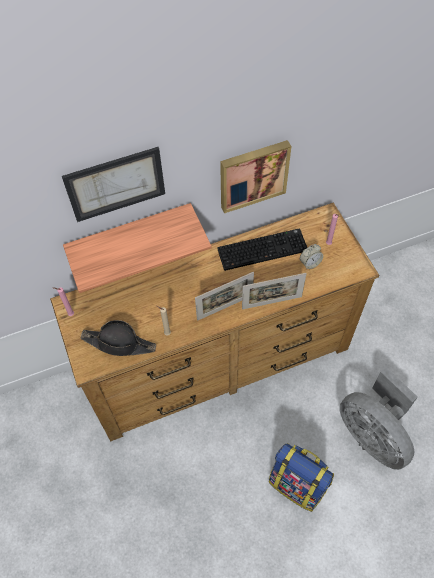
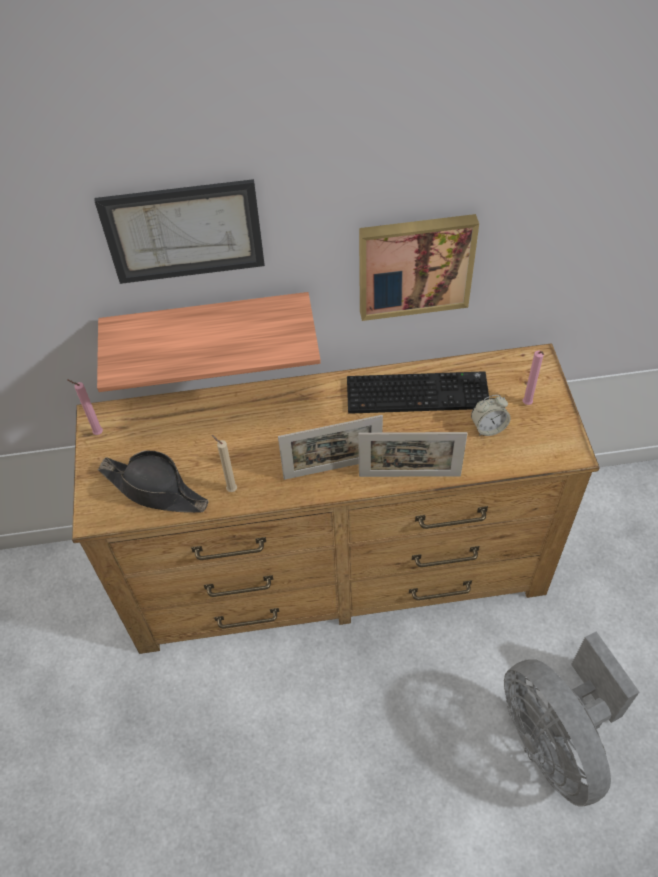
camera: 15 degrees right, 5 degrees down
(298, 484) = (411, 791): backpack -> none

